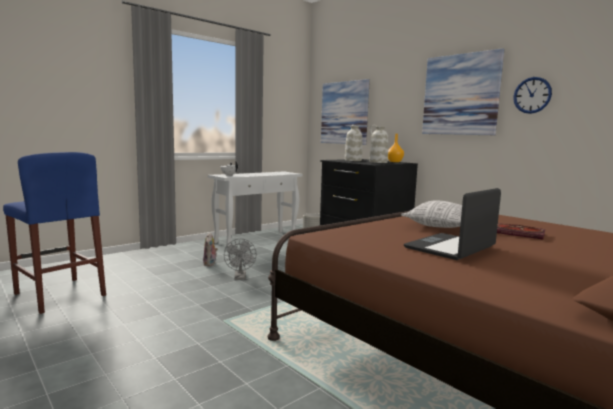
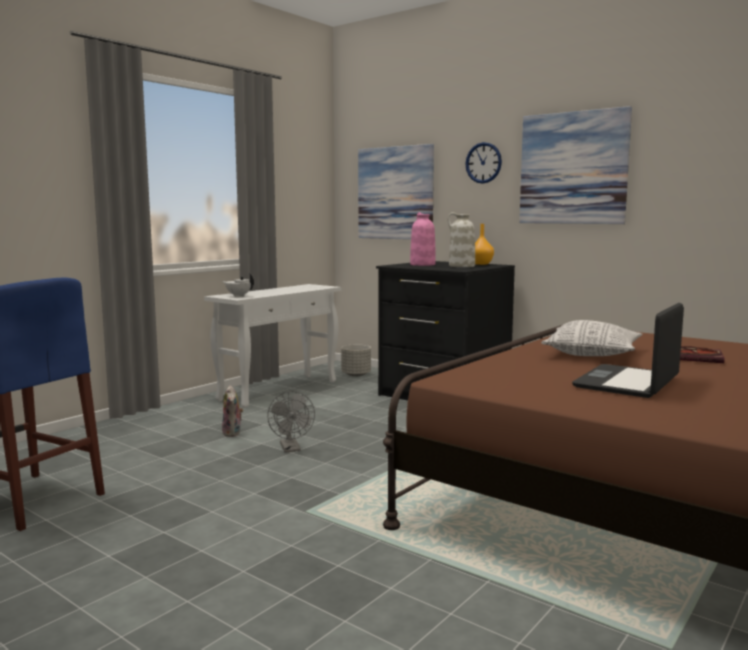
camera: 10 degrees left, 0 degrees up
(352, 160) = (422, 264): white vase -> pink vase
(532, 95) = (672, 170): wall clock -> wall clock (483, 163)

